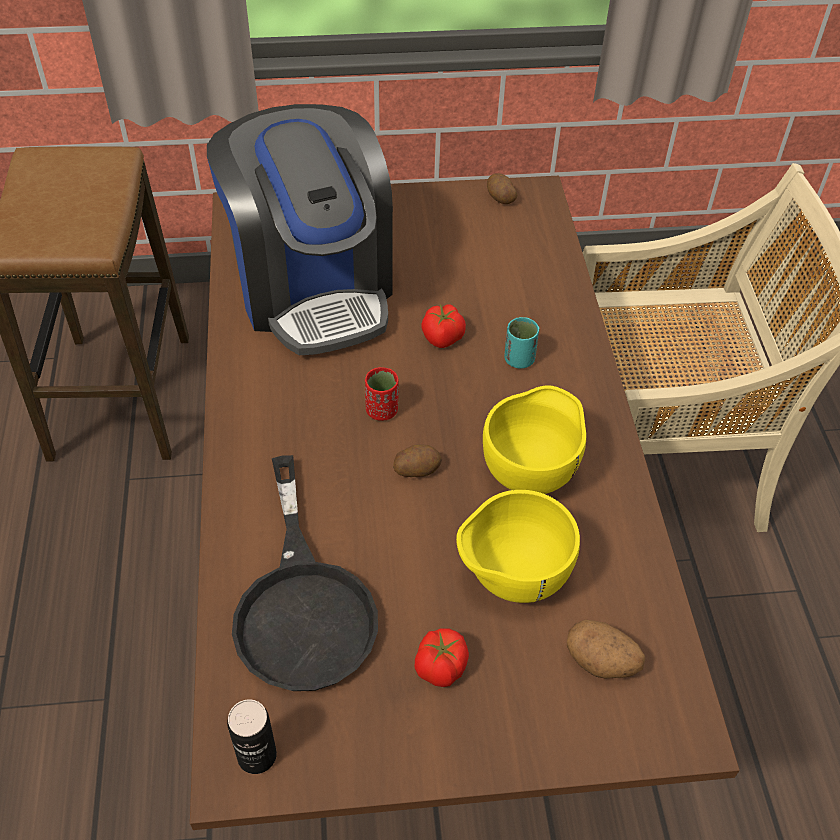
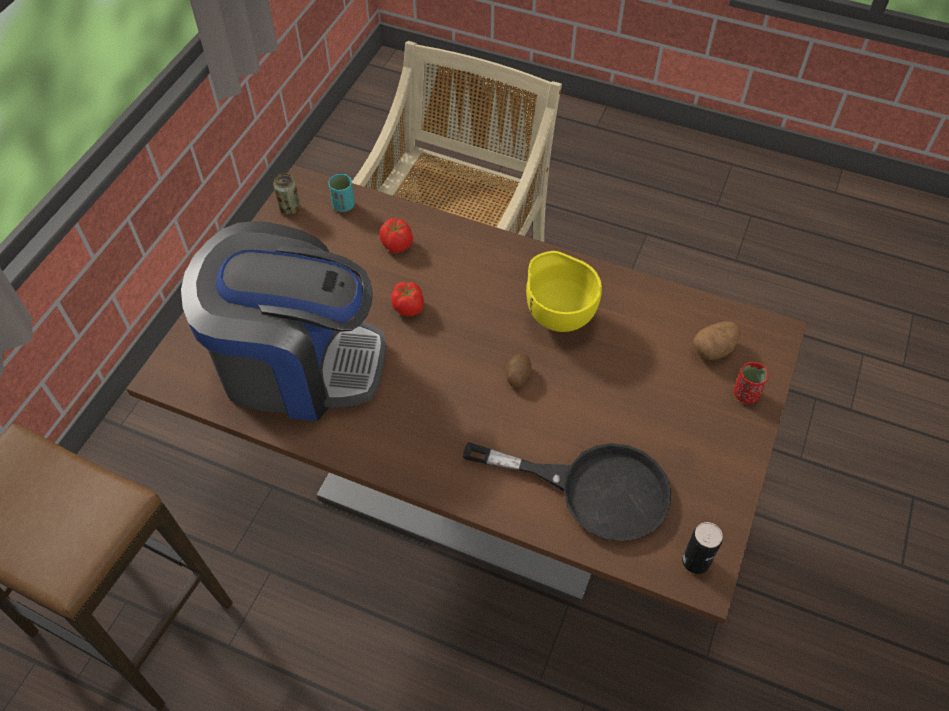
camera: 60 degrees left, 5 degrees up
(382, 410) = (453, 373): red cup -> red cup (745, 394)
(440, 668) = (679, 432): tomato -> tomato (397, 245)
(500, 197) = (290, 208): potato -> can
(511, 579) = (634, 365): yellow bowl -> none
(519, 359) = (457, 275): turquoise cup -> turquoise cup (343, 205)

